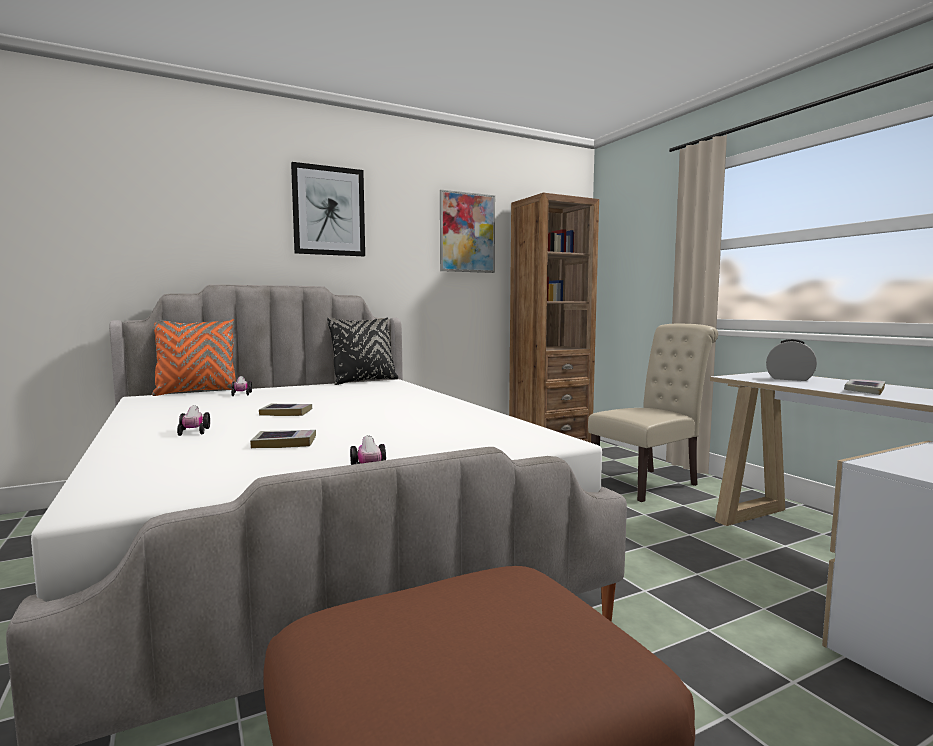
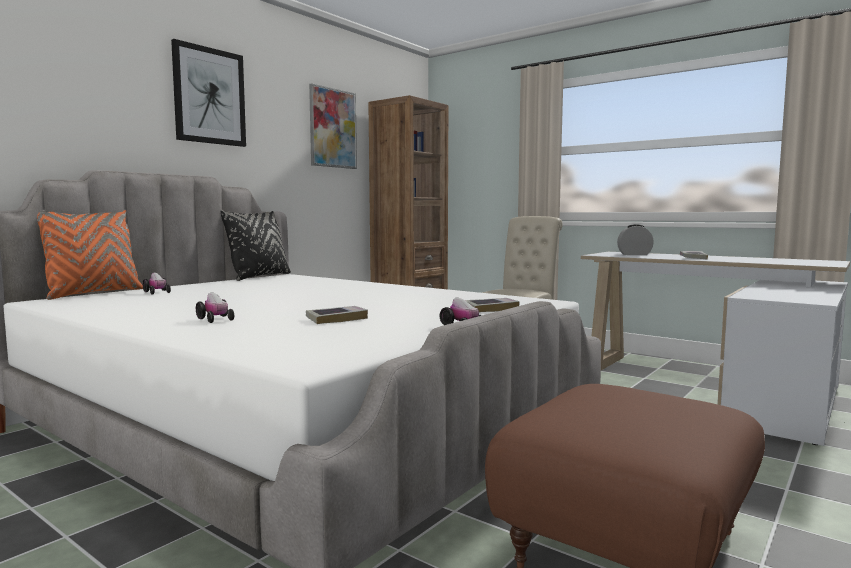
camera: 25 degrees left, 0 degrees up
(286, 413) = (263, 302): book -> book (490, 309)

